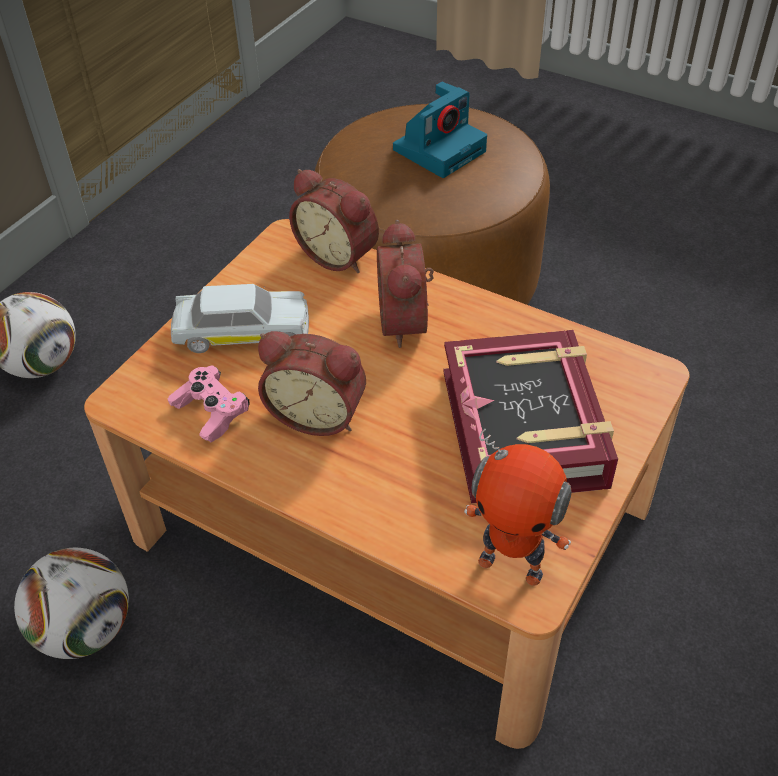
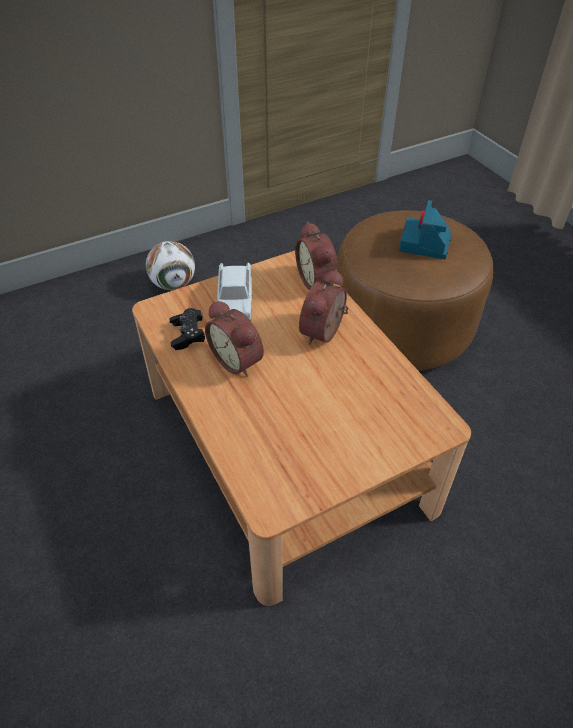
camera: 30 degrees right, 0 degrees up
(86, 629) = (102, 422): football -> none
(211, 412) = (188, 335): pink game controller -> black game controller
(242, 332) = (235, 300): white toy car -> white toy car turned 60 degrees clockwise
(440, 149) = (425, 244): camera -> camera turned 120 degrees clockwise
(512, 564) = (272, 490): toy robot -> none
(525, 428) = (342, 420): book -> none

